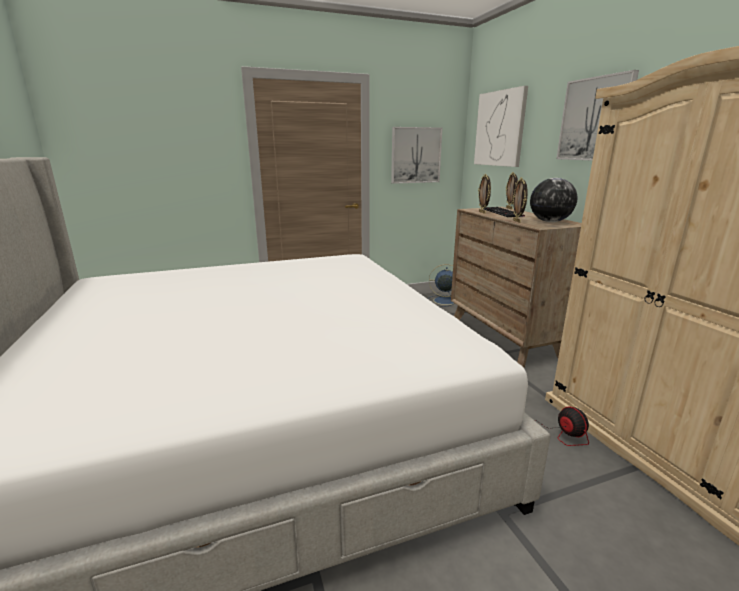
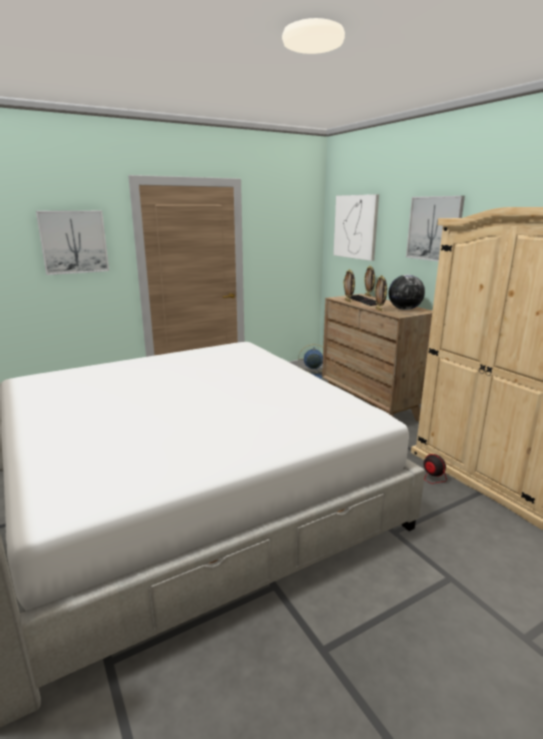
camera: 10 degrees left, 0 degrees up
(415, 155) = (282, 248): picture -> picture (74, 242)

